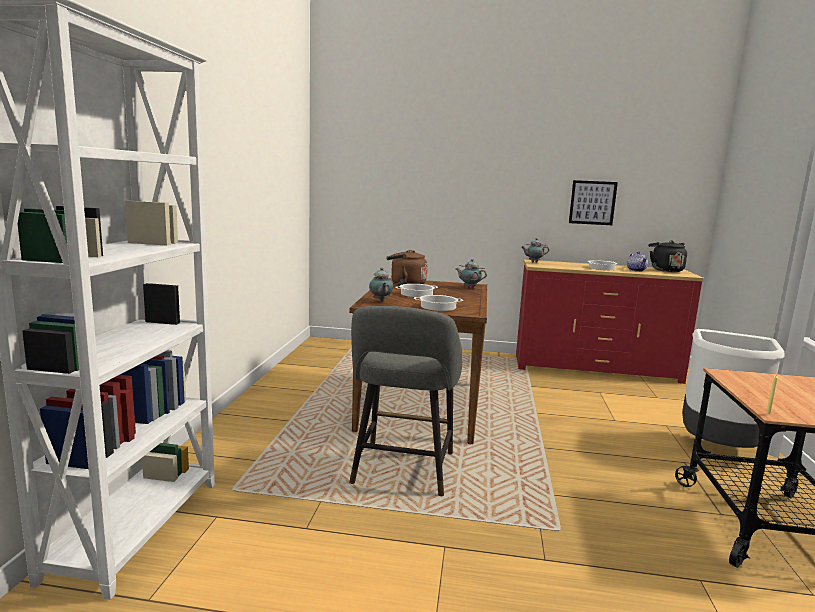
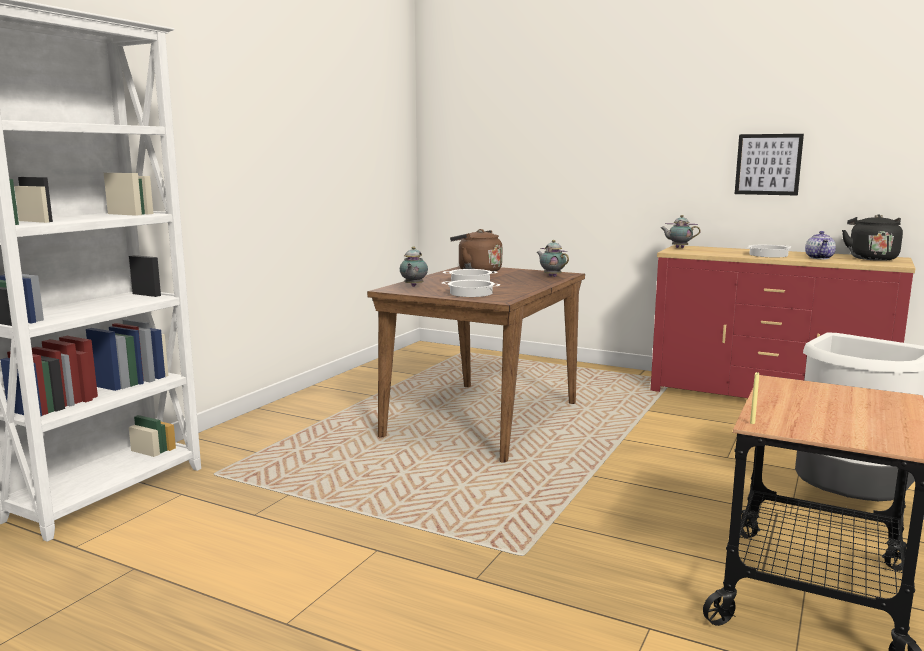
camera: 20 degrees right, 0 degrees up
(402, 471) = (397, 479): grey stool -> none

